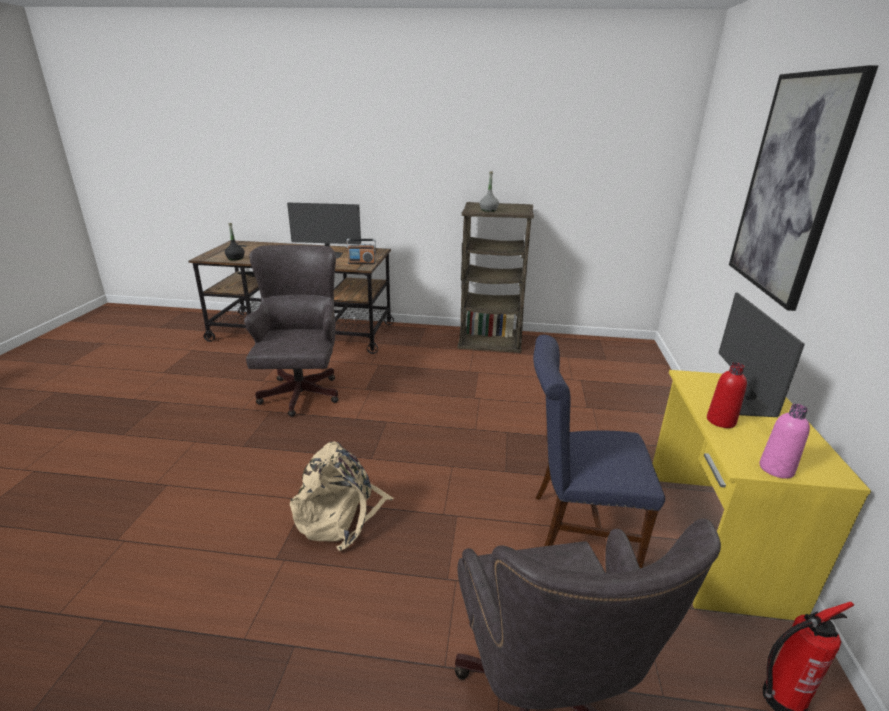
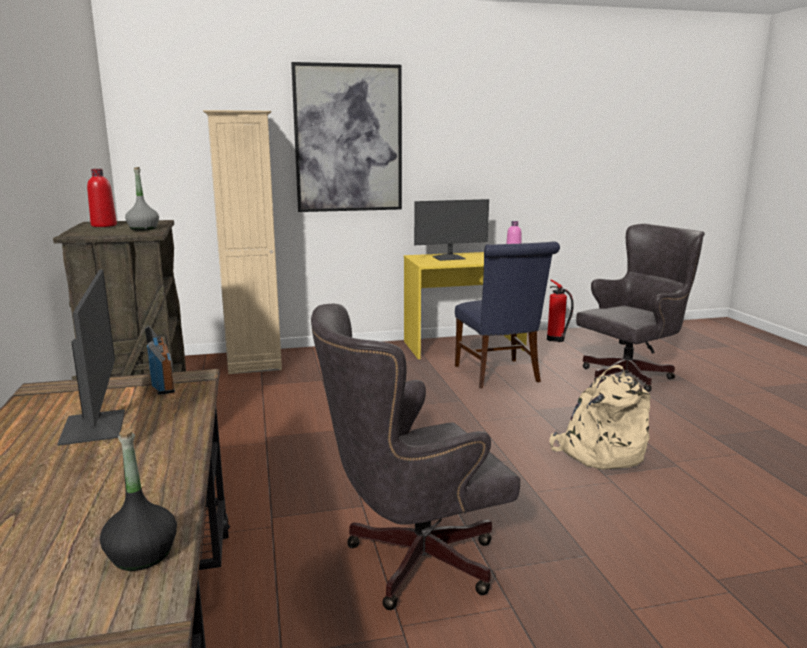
camera: 110 degrees left, 10 degrees down
(643, 382) = (255, 362): none -> beige cabinet
(721, 421) = (478, 261): red bottle -> red bottle (104, 225)

